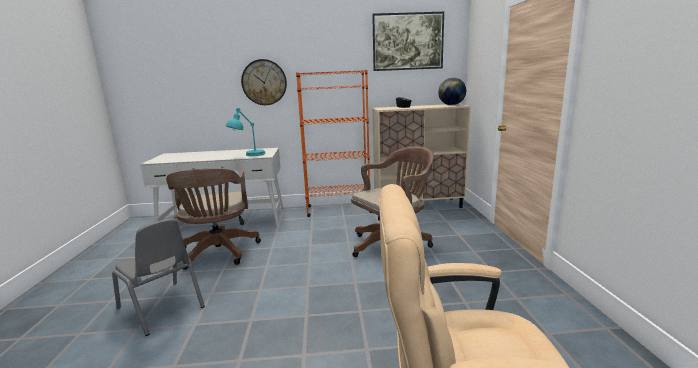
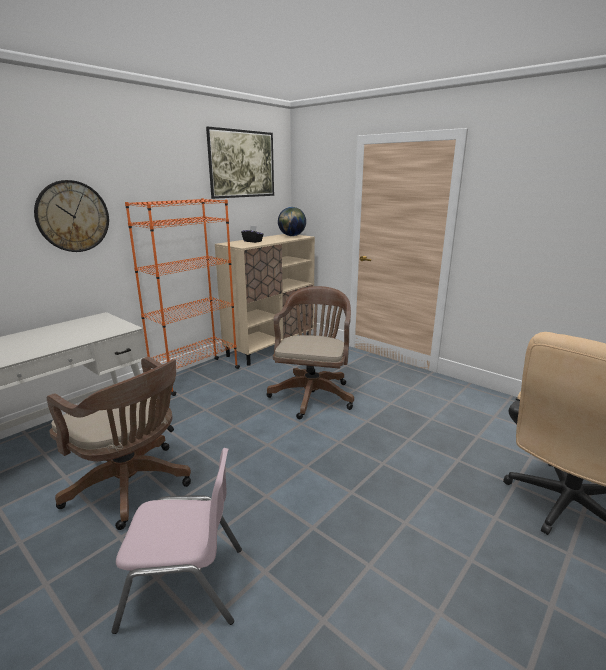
camera: 45 degrees left, 5 degrees up
(161, 307) = (184, 586): grey chair -> pink chair
(248, 155) = (97, 333): turquoise table lamp -> none

